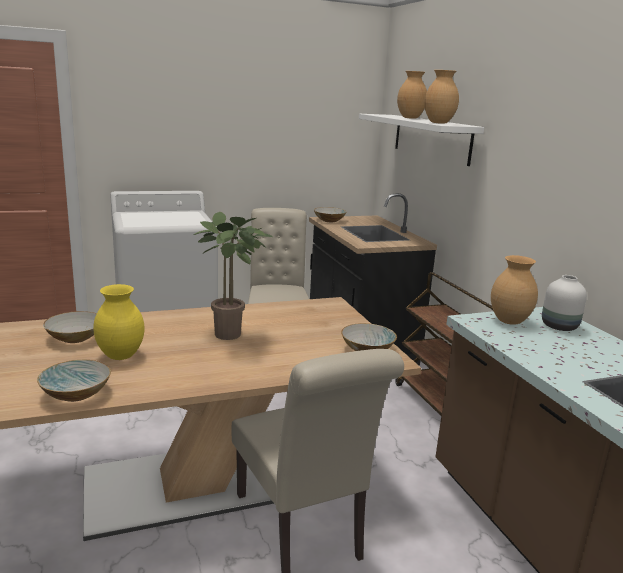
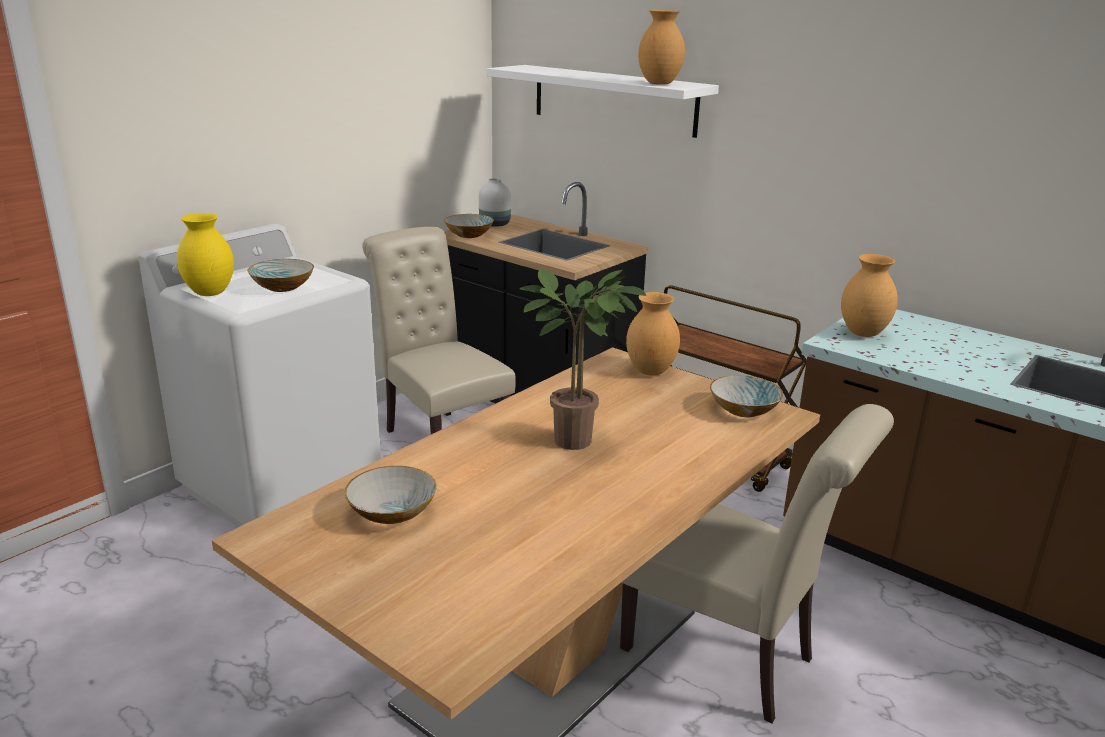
camera: 30 degrees left, 5 degrees up
(77, 393) = (535, 587): bowl -> bowl (283, 287)
(121, 356) = (499, 516): yellow vase -> yellow vase (211, 293)
(409, 118) = (583, 73): brown vase -> brown vase (649, 371)
(560, 326) = (908, 326): white vase -> white vase (495, 224)

